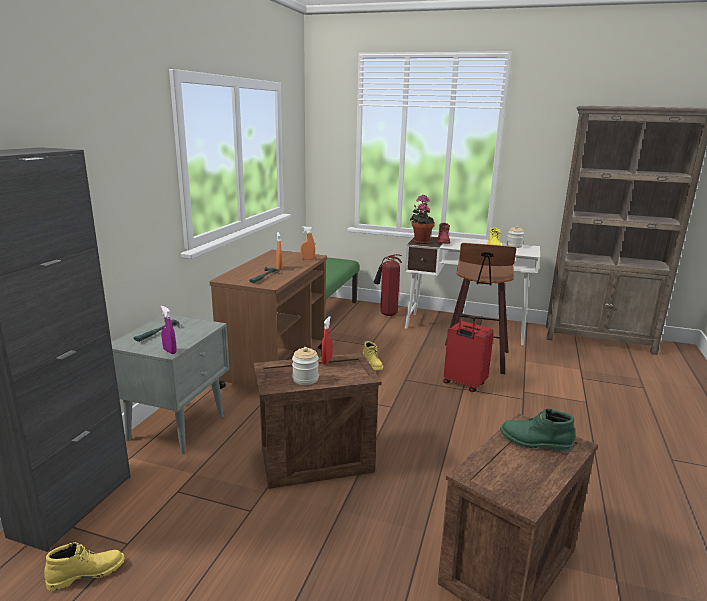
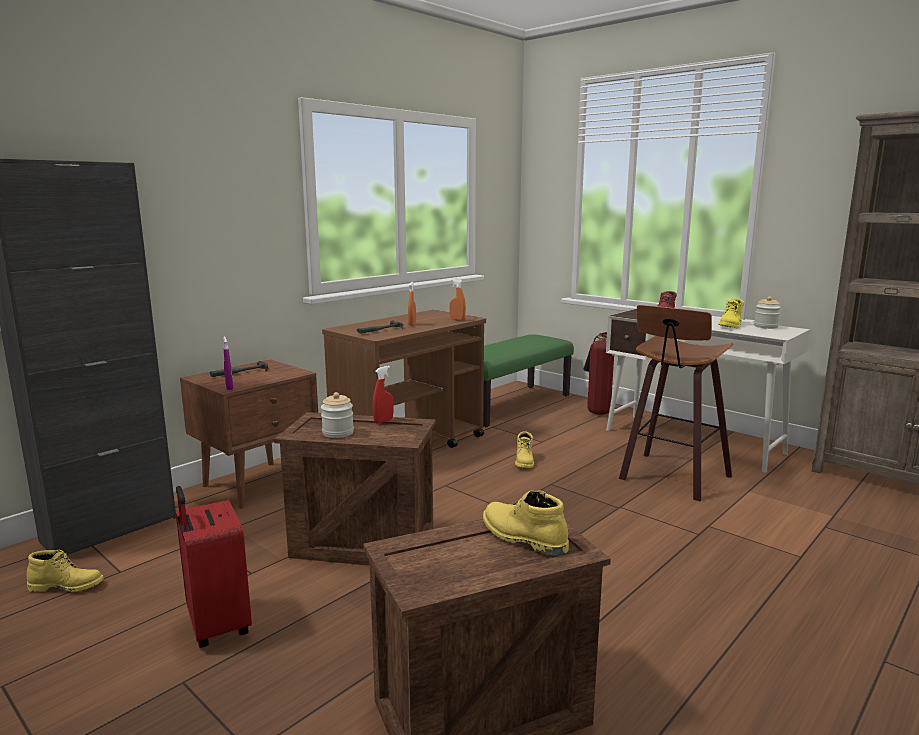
camera: 25 degrees right, 5 degrees down
(178, 426) = (259, 484): grey nightstand -> brown nightstand
(420, 241) = (632, 314): potted plant -> none
(464, 384) = (626, 502): red suitcase -> red suitcase (216, 626)
(535, 442) = (522, 537): green boot -> yellow boot

